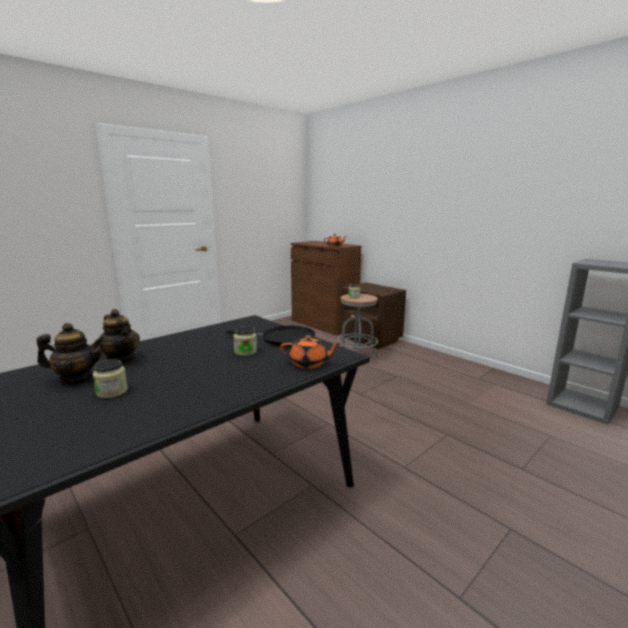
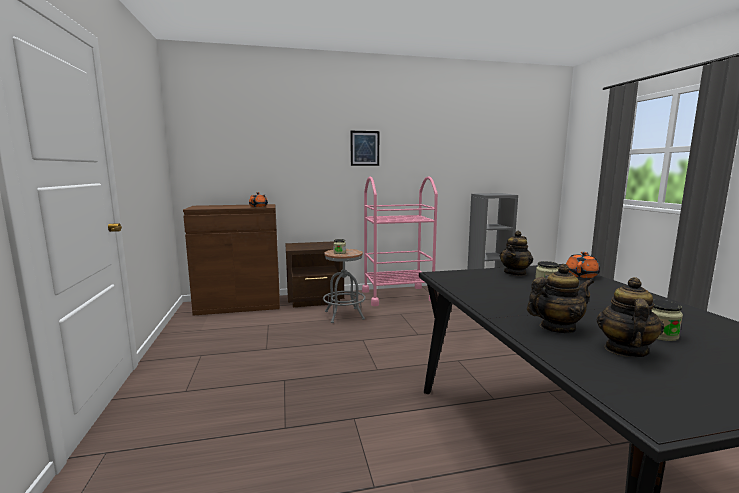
camera: 60 degrees left, 5 degrees down
(284, 339) = (515, 273): black frying pan -> teapot
(440, 364) = (397, 296): none -> pink cart
(443, 192) = (364, 148): none -> picture

